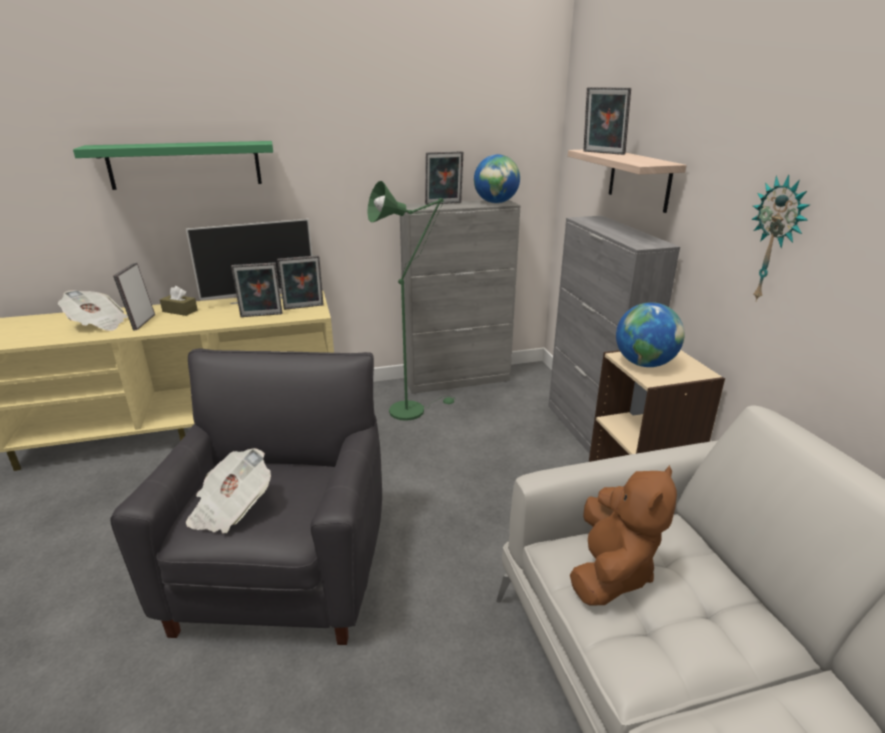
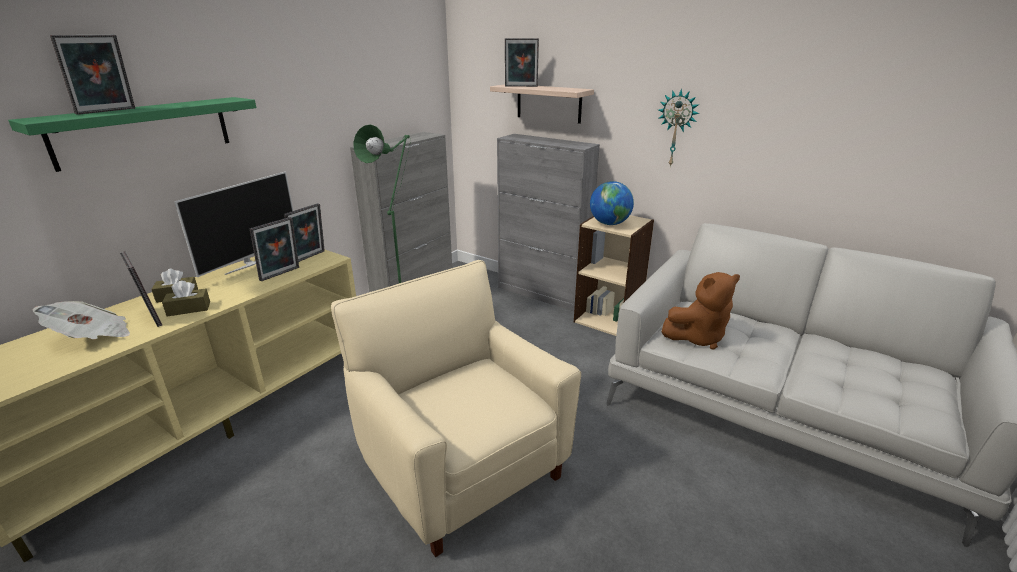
camera: 40 degrees left, 0 degrees up
(168, 323) = (189, 309): none -> brown tissue box
(231, 509) = (465, 413): newspaper -> none
(284, 572) = (462, 467): black armchair -> beige armchair
(443, 204) = (387, 141): picture frame -> picture frame (107, 111)
(496, 202) = (424, 135): globe -> none
(611, 572) = (697, 337): brown plush toy -> brown plush toy turned 90 degrees clockwise

